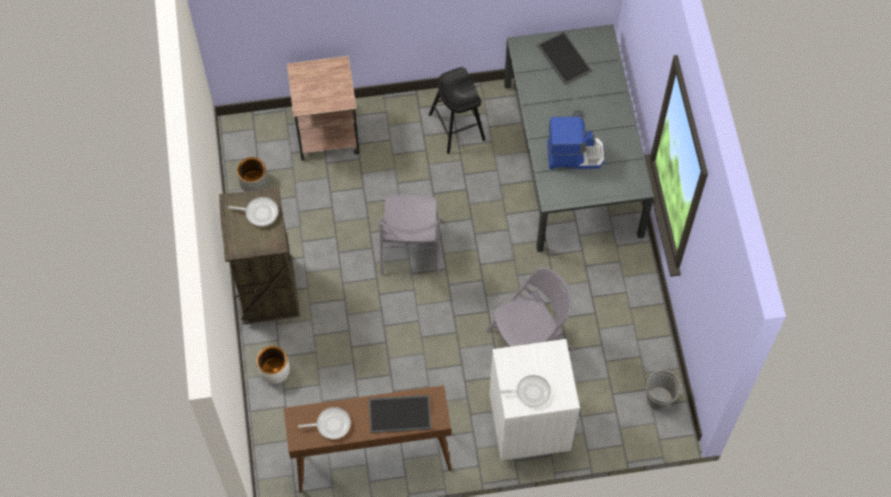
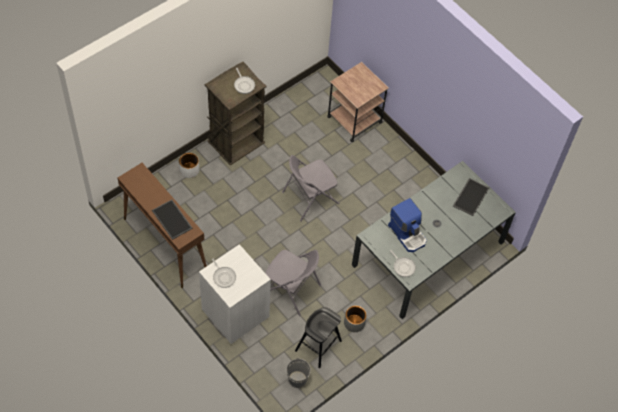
camera: 55 degrees right, 5 degrees down
(254, 182) = (298, 101): grey planter -> grey planter (354, 323)
(331, 424) = (145, 189): frying pan -> frying pan (403, 266)
(457, 127) = (405, 182): black stool -> black stool (318, 346)

